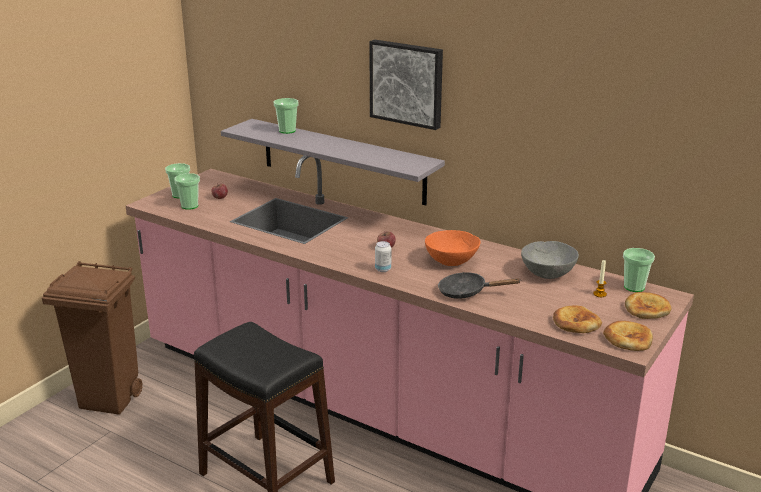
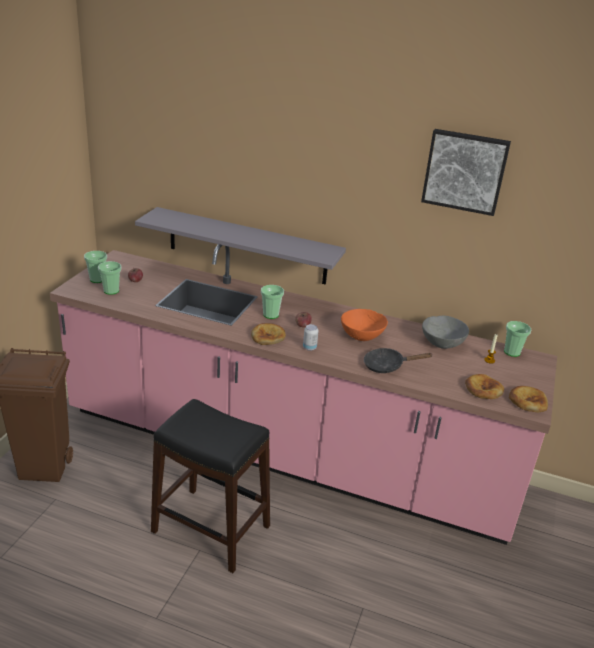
camera: 15 degrees left, 5 degrees up
(287, 131) = (196, 220): cup -> cup (271, 315)
(407, 83) = (315, 182): picture -> picture (465, 171)
(647, 309) = (529, 372): bread -> bread (268, 336)

